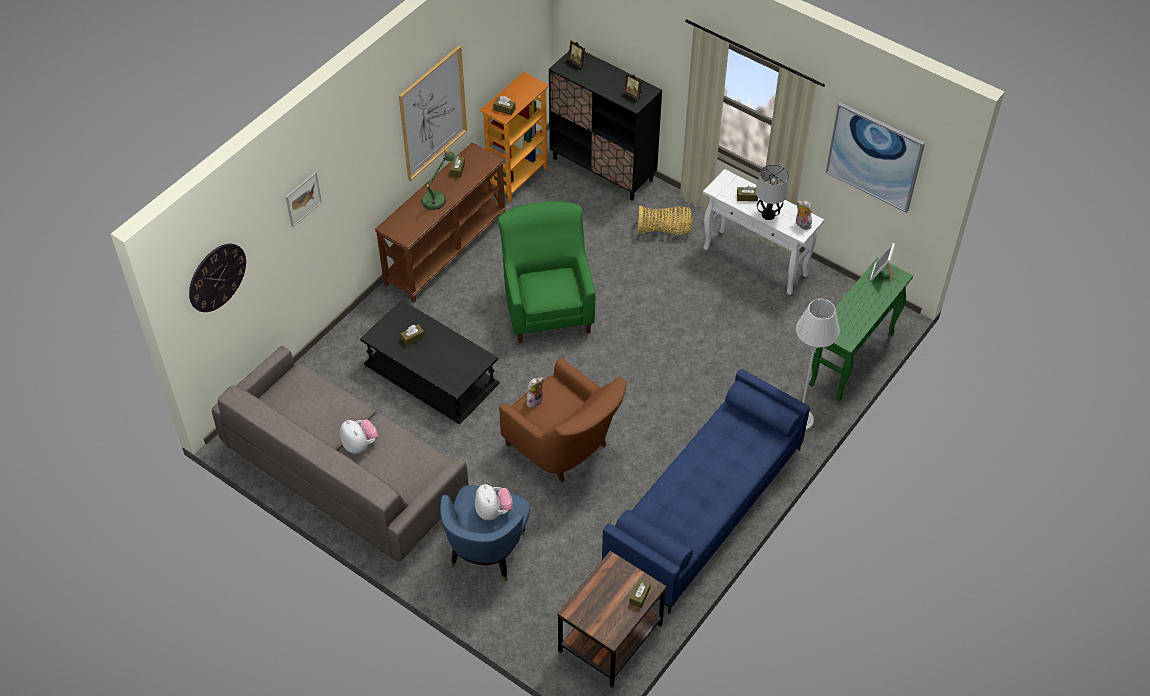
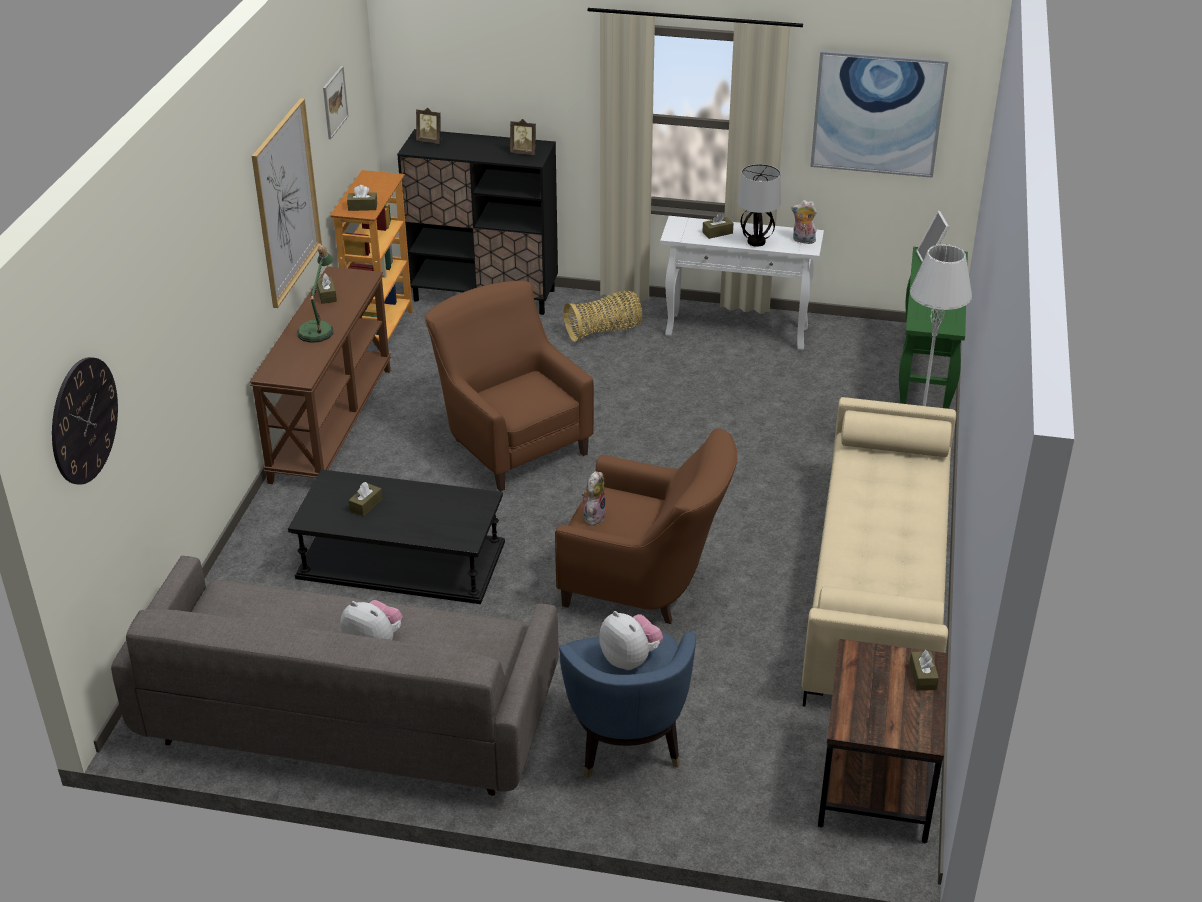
camera: 25 degrees left, 15 degrees down
(303, 199) = (169, 301): picture -> picture (334, 102)
(547, 305) = (510, 442): green armchair -> brown armchair
(704, 509) = (878, 591): blue sofa -> beige sofa

